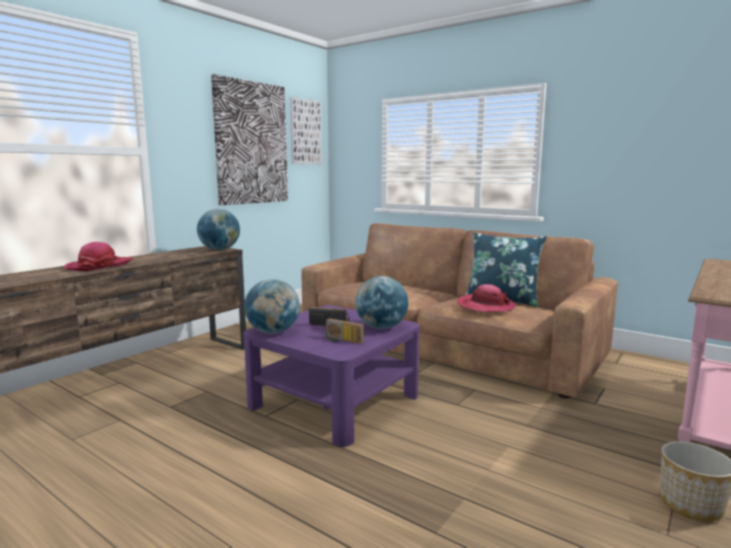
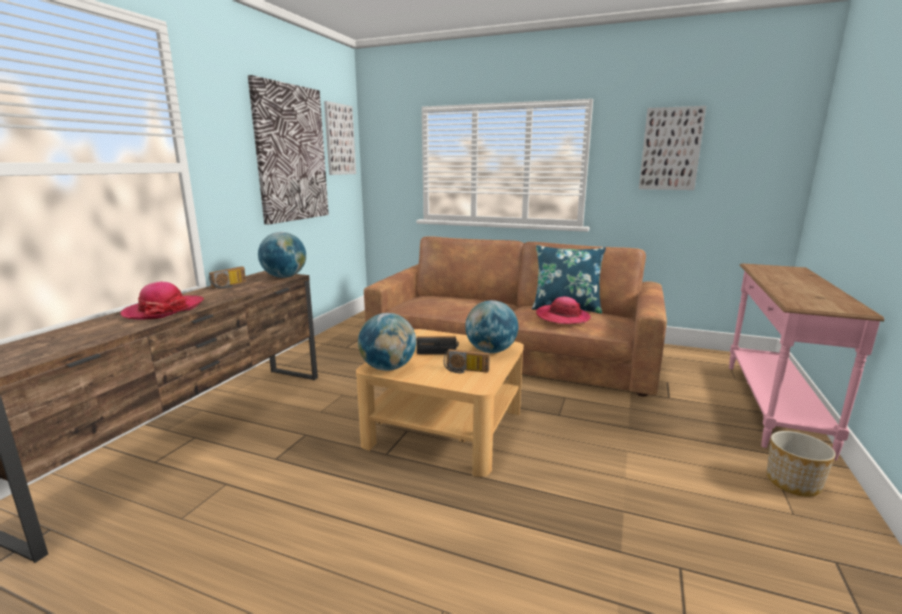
camera: 15 degrees left, 5 degrees up
(168, 253) = (230, 286): none -> radio
(335, 401) = (446, 427): purple coffee table -> beige coffee table
(630, 132) = (670, 149): none -> picture

